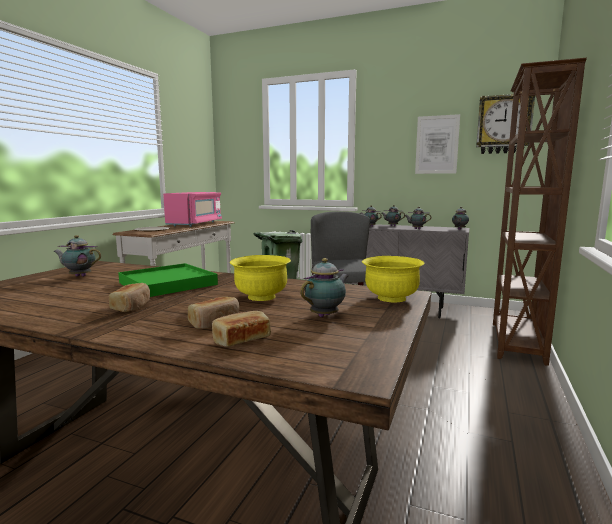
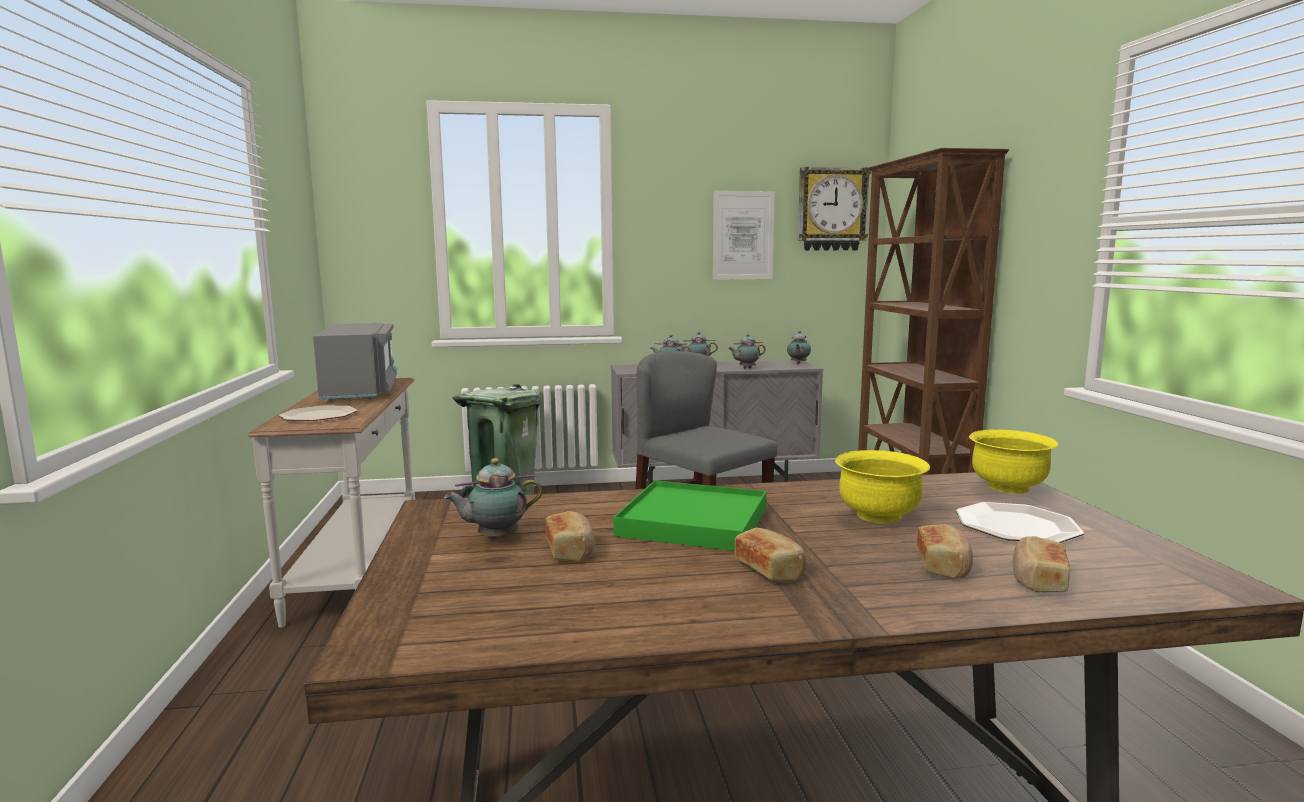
camera: 30 degrees left, 0 degrees up
(88, 284) = (570, 550): none -> bread
(195, 224) = (360, 391): pink microwave -> grey microwave
(326, 315) = (1017, 526): teapot -> plate

